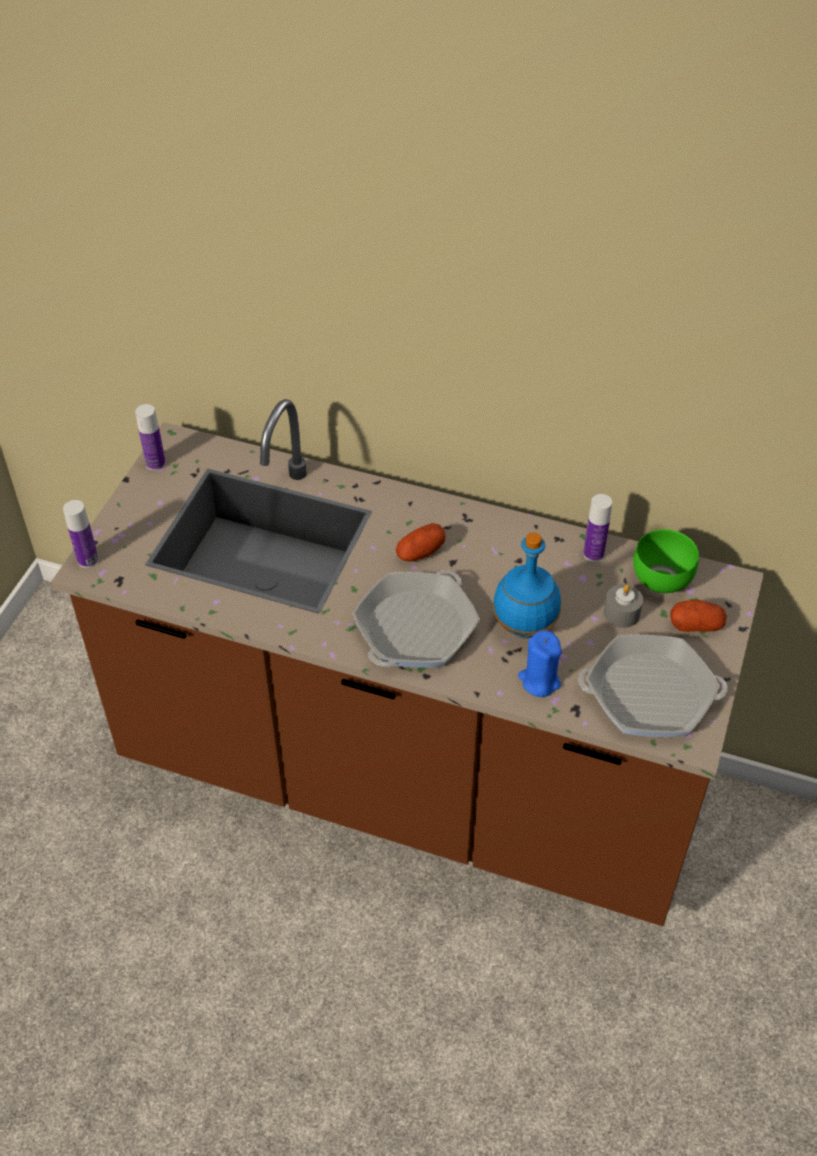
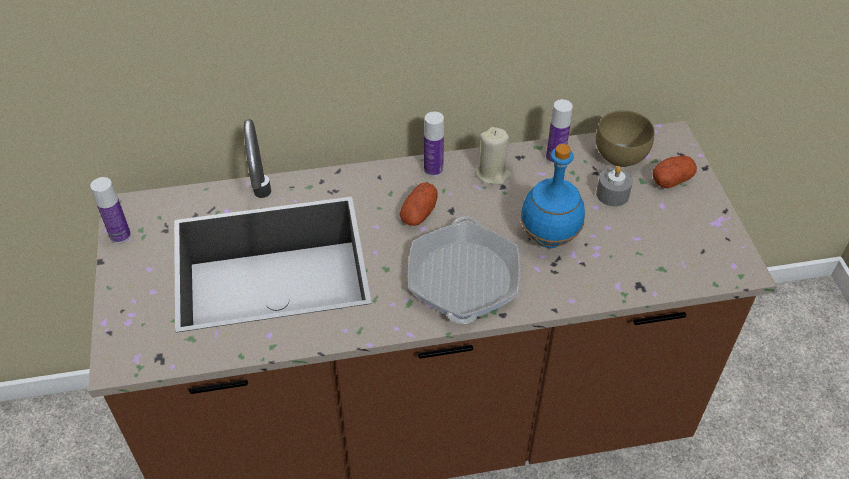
camera: 30 degrees left, 0 degrees up
(88, 560) = (113, 353): bottle -> bottle (433, 169)
(518, 544) = (492, 173): none -> beige candle
(539, 681) = (594, 276): blue candle -> none
(649, 694) = (682, 248): frying pan -> none
(659, 580) = (618, 157): green bowl -> brown bowl

